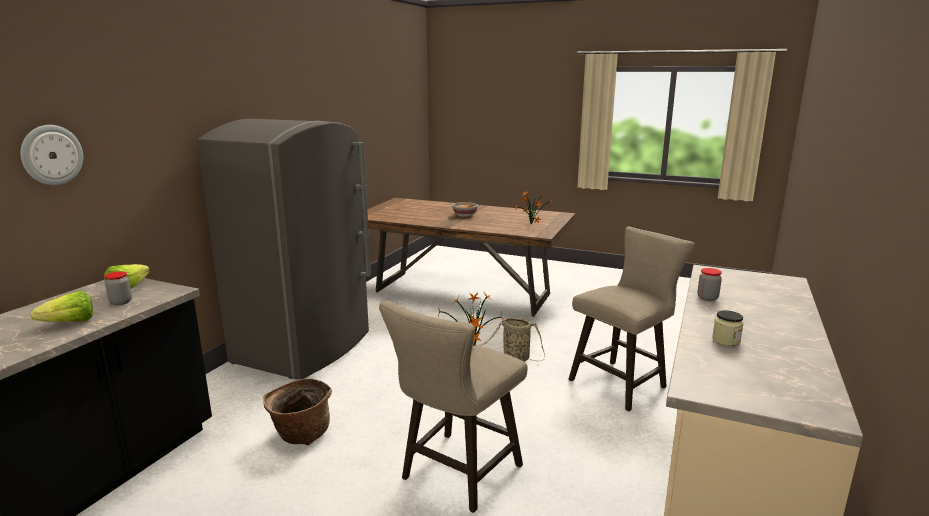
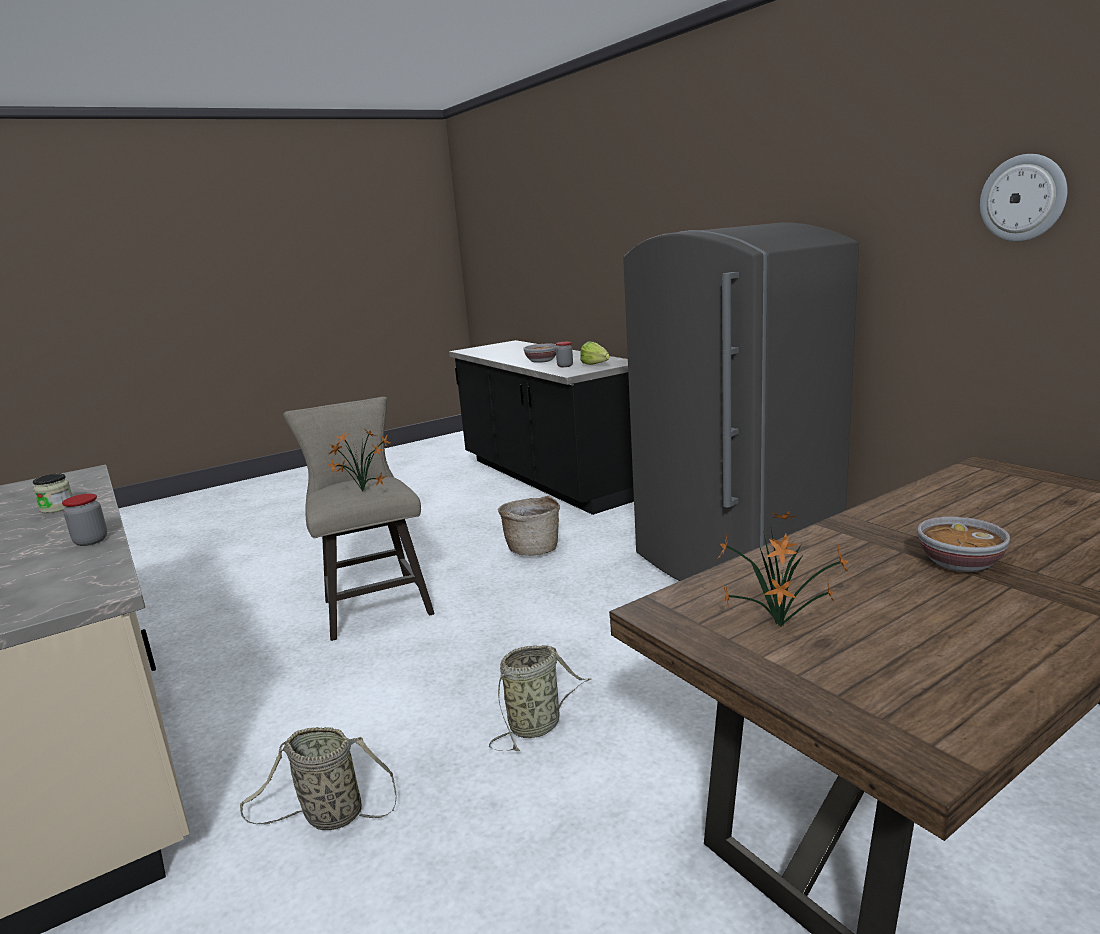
camera: 125 degrees right, 0 degrees up
(51, 155) = (623, 246): wall clock -> wall clock (1023, 198)
(65, 323) = (541, 361): lettuce -> bowl
(622, 382) = (328, 816): beige stool -> basket

